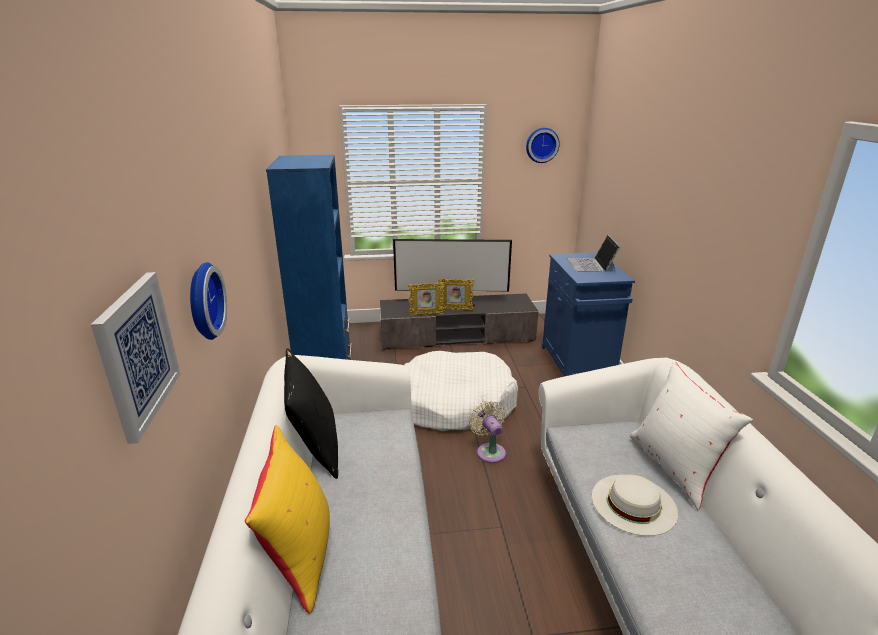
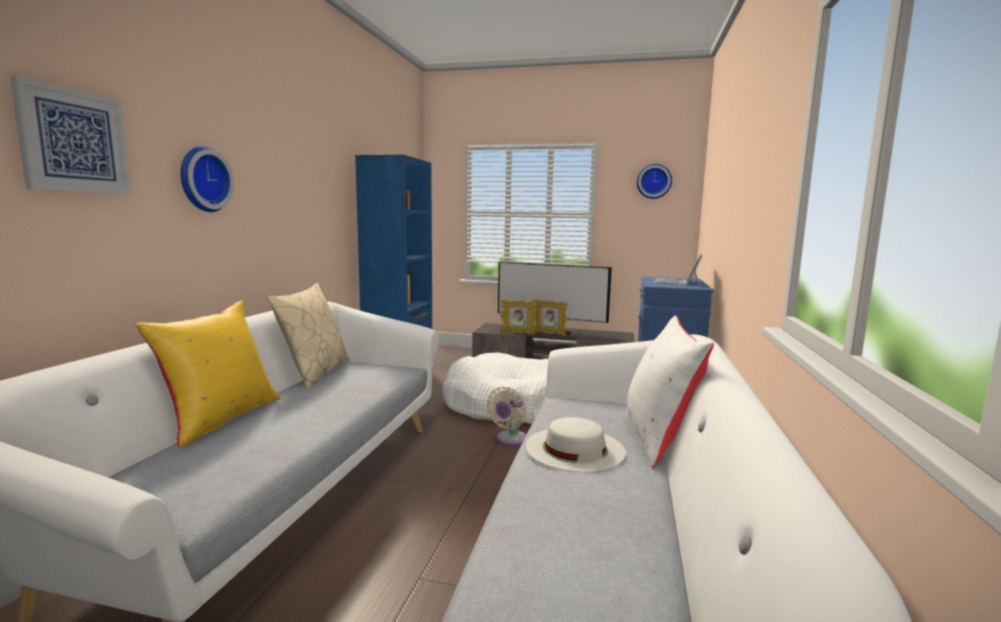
camera: 20 degrees right, 15 degrees down
(315, 447) = (314, 373): black pillow -> beige pillow
(489, 451) = (510, 440): beige fan -> beige fan turned 150 degrees counterclockwise

